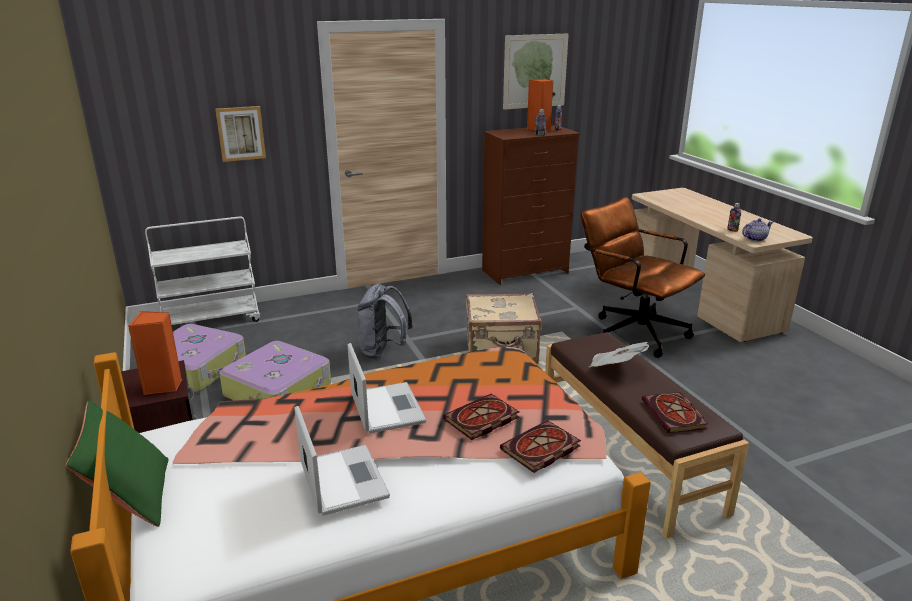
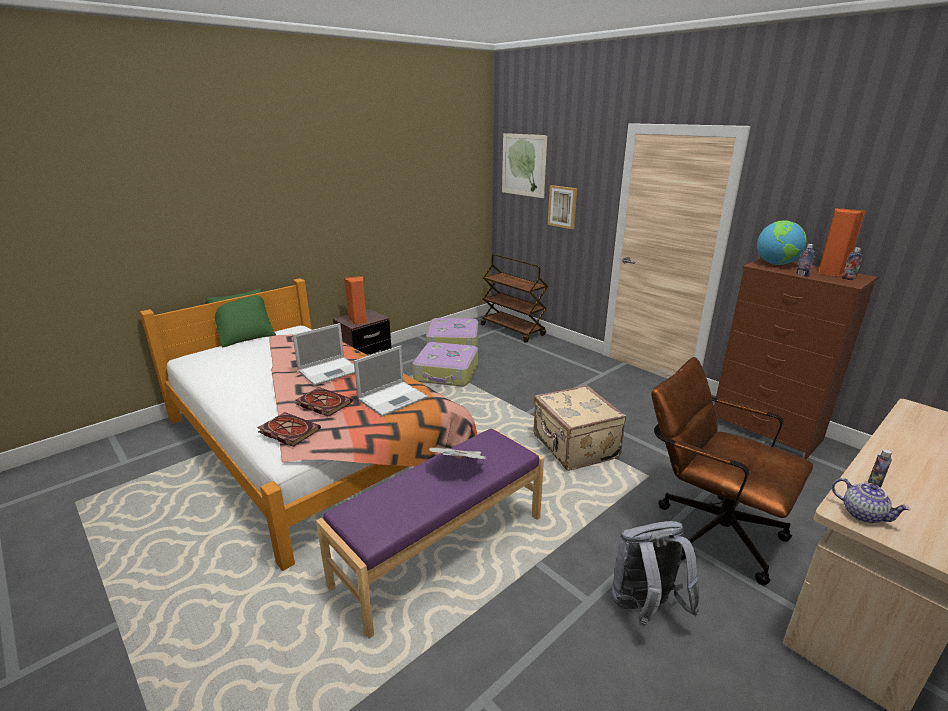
camera: 70 degrees right, 0 degrees up
(211, 320) = (513, 330): white cart -> brown cart
(342, 479) = (251, 374): laptop -> laptop (393, 398)
(383, 351) = (525, 394): grey backpack -> grey backpack (645, 608)
(508, 133) = (776, 264): none -> globe
(535, 71) = (864, 200): picture -> picture (523, 165)
(626, 456) = (440, 549): brown bench -> purple bench
(632, 330) = (708, 529): brown office chair -> brown office chair turned 75 degrees counterclockwise
(675, 415) = (384, 508): book -> none

